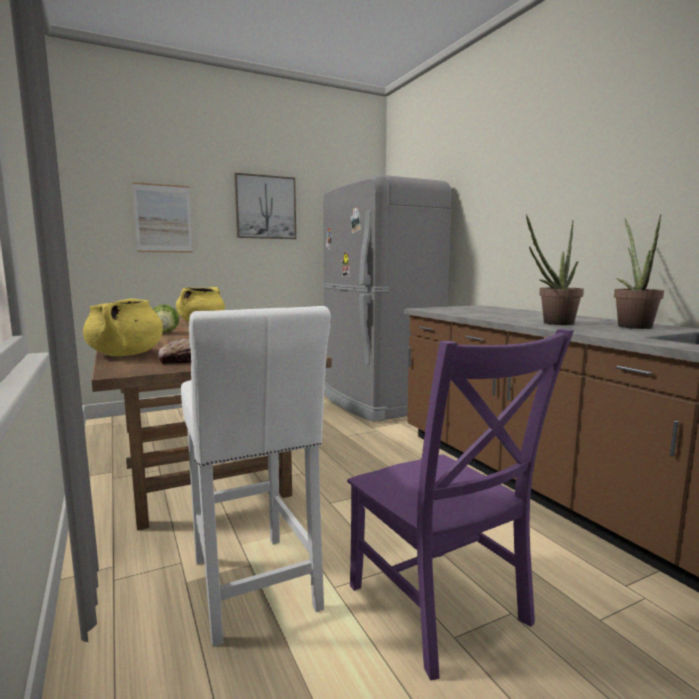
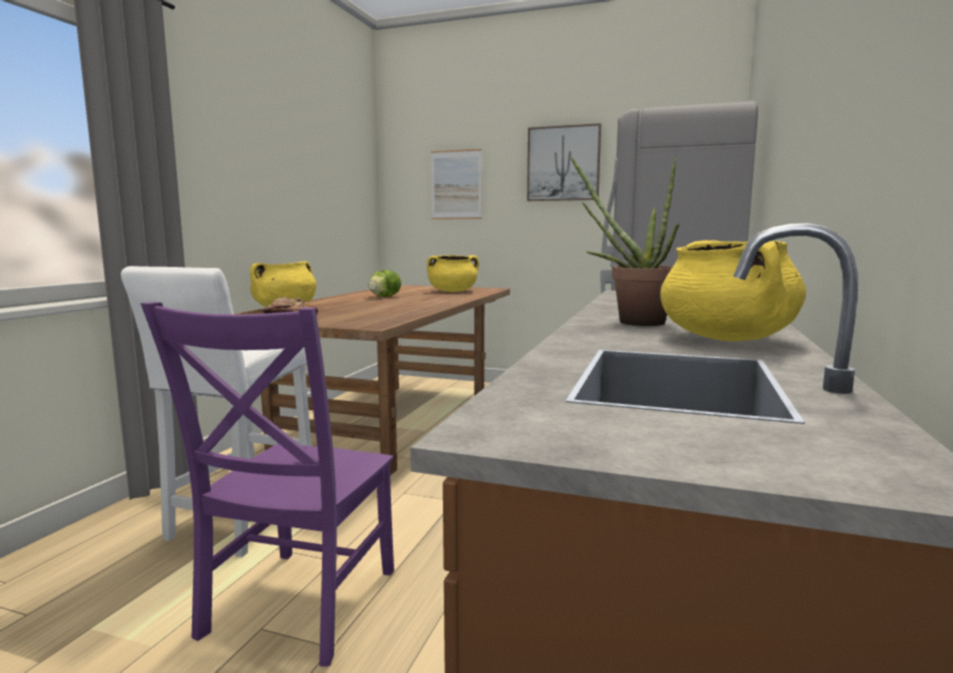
camera: 45 degrees right, 0 degrees up
(632, 326) = (727, 339): potted plant -> yellow cooking pot

